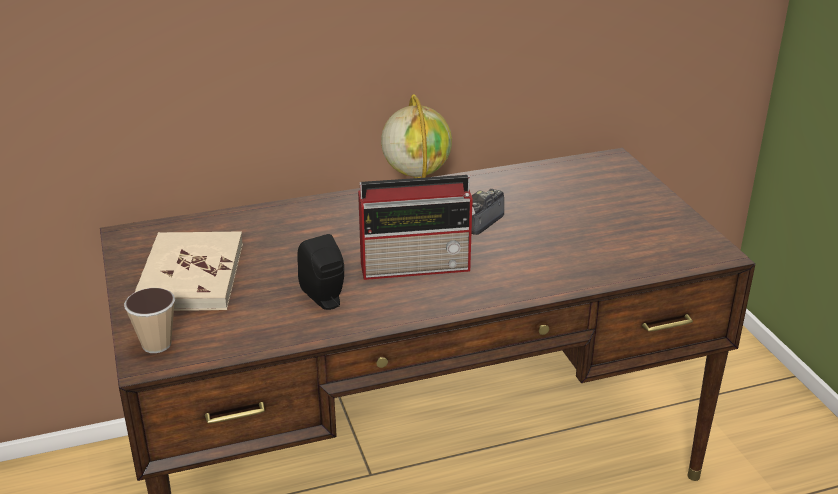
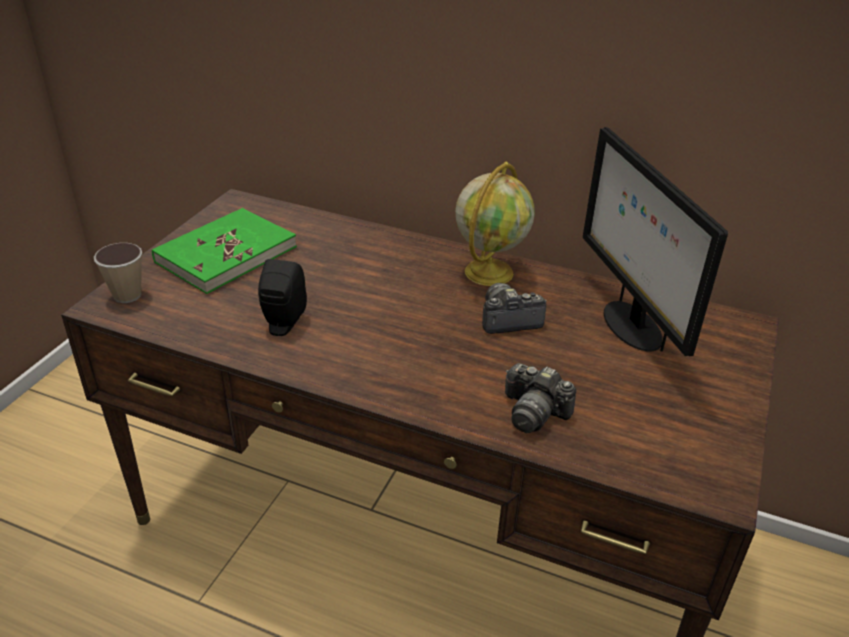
camera: 40 degrees right, 5 degrees up
(190, 276) = (226, 254): beige book -> green book
(417, 266) = (395, 335): radio -> none
(551, 189) = (630, 325): none -> monitor
(571, 265) = (533, 412): none -> camera

